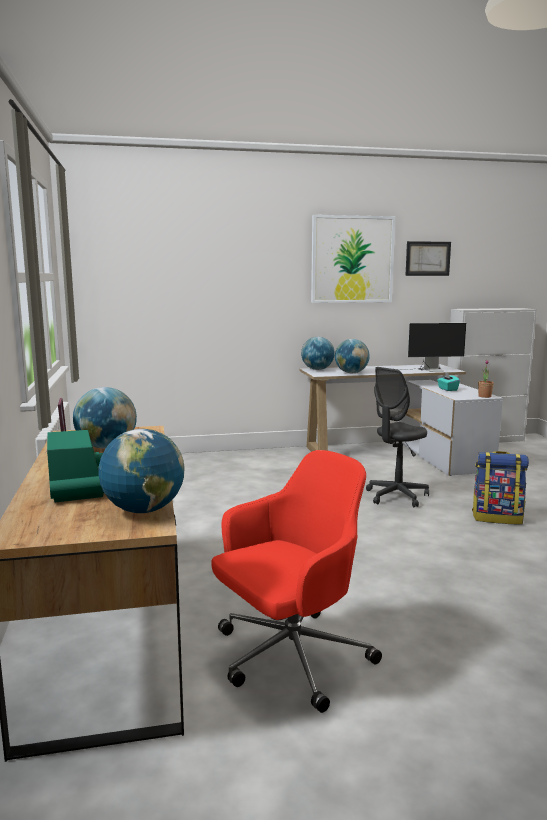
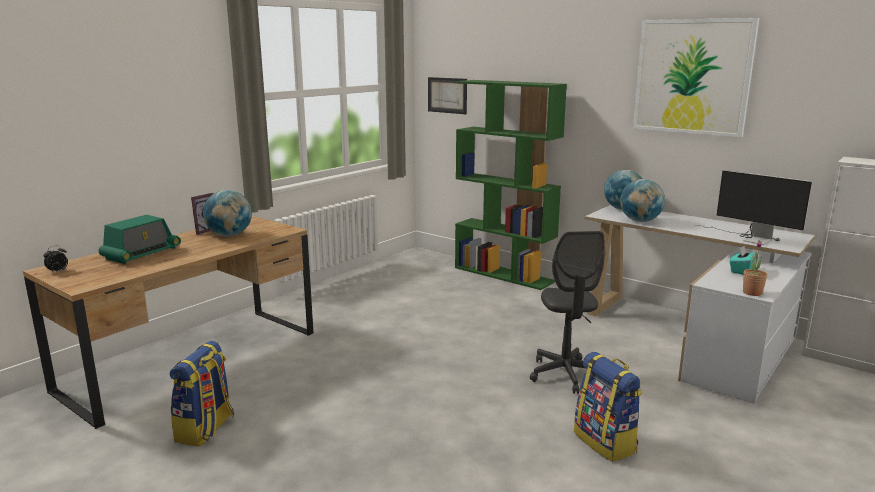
camera: 50 degrees right, 5 degrees up
(47, 531) = (58, 272): none -> alarm clock
(144, 510) = (107, 278): globe -> none
(205, 456) = (504, 274): none -> green bookcase
(289, 657) = (206, 430): red office chair -> backpack
(396, 496) = (565, 374): grey office chair -> grey office chair turned 105 degrees counterclockwise
(427, 258) = (811, 78): picture -> picture (447, 95)

